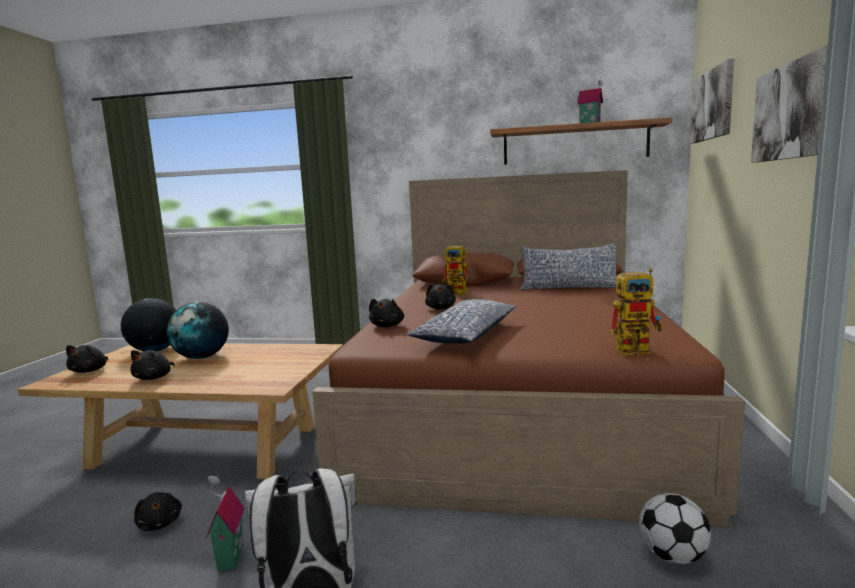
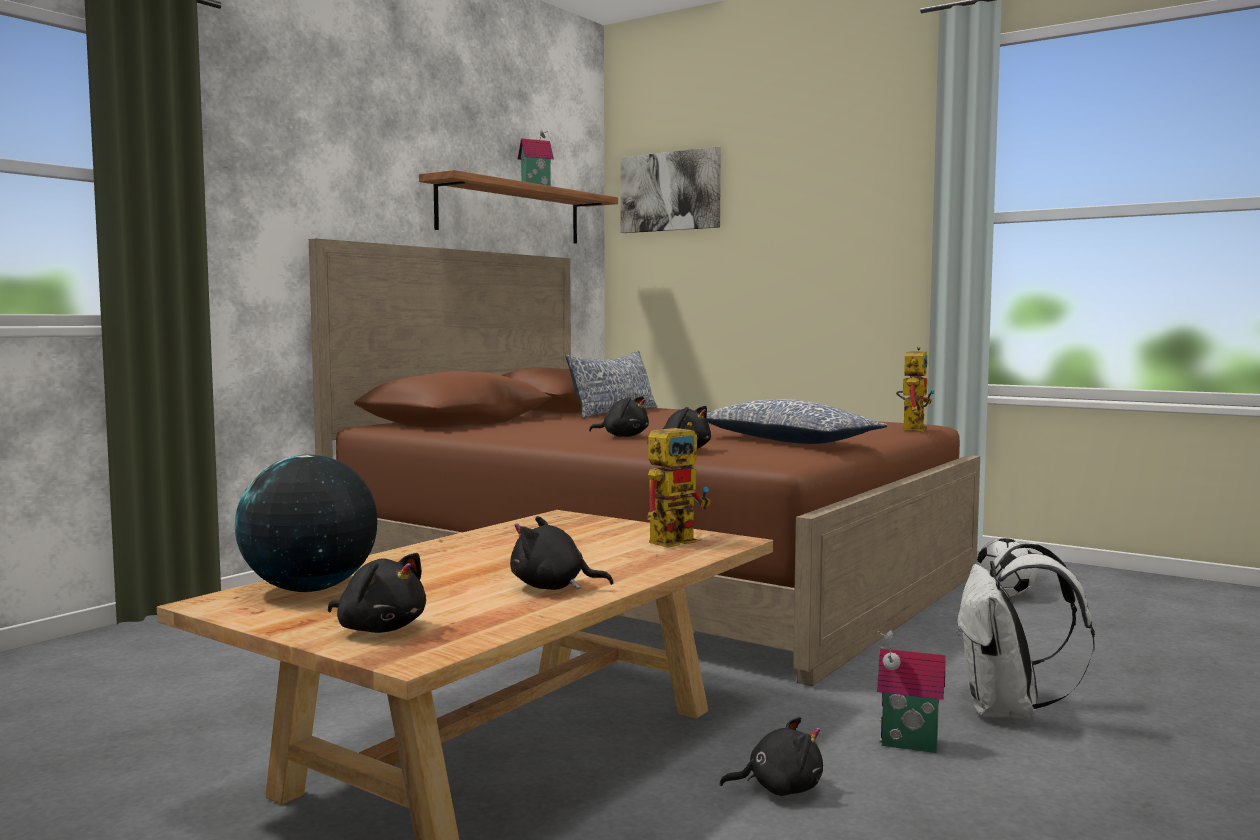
camera: 65 degrees left, 5 degrees down
(154, 378) = (553, 587): black plush toy -> black plush toy turned 150 degrees clockwise
(202, 357) = (463, 564): globe -> none
(461, 293) = (541, 427): toy robot -> toy robot (677, 539)
(792, 111) = (847, 215): picture -> none

